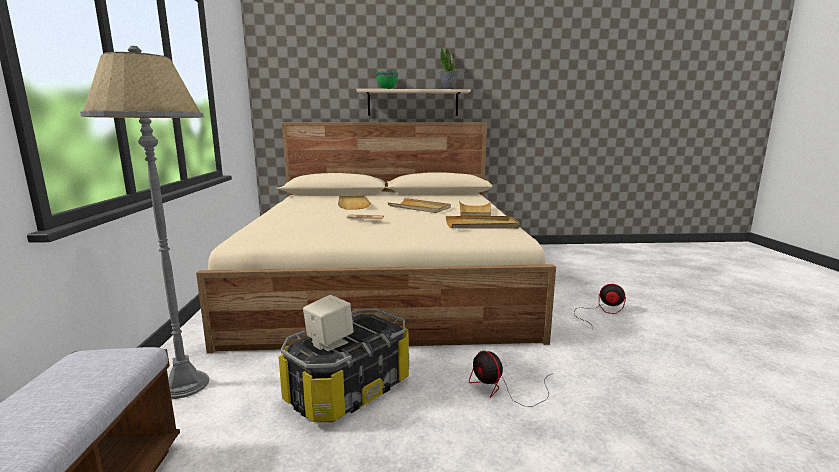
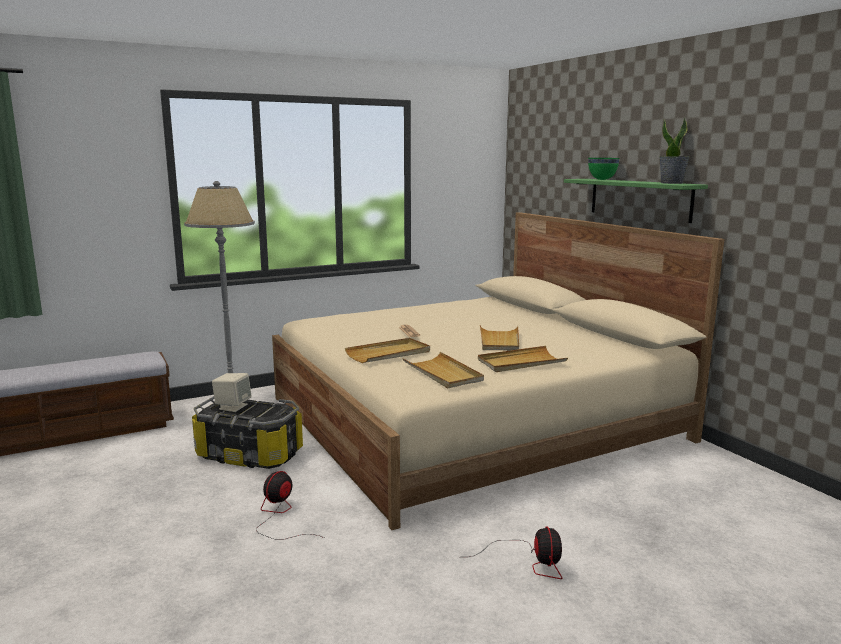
camera: 65 degrees right, 0 degrees up
(353, 204) = (473, 318): beige tray -> beige tray (389, 353)
(413, 103) = (639, 199): beige shelf -> green shelf

